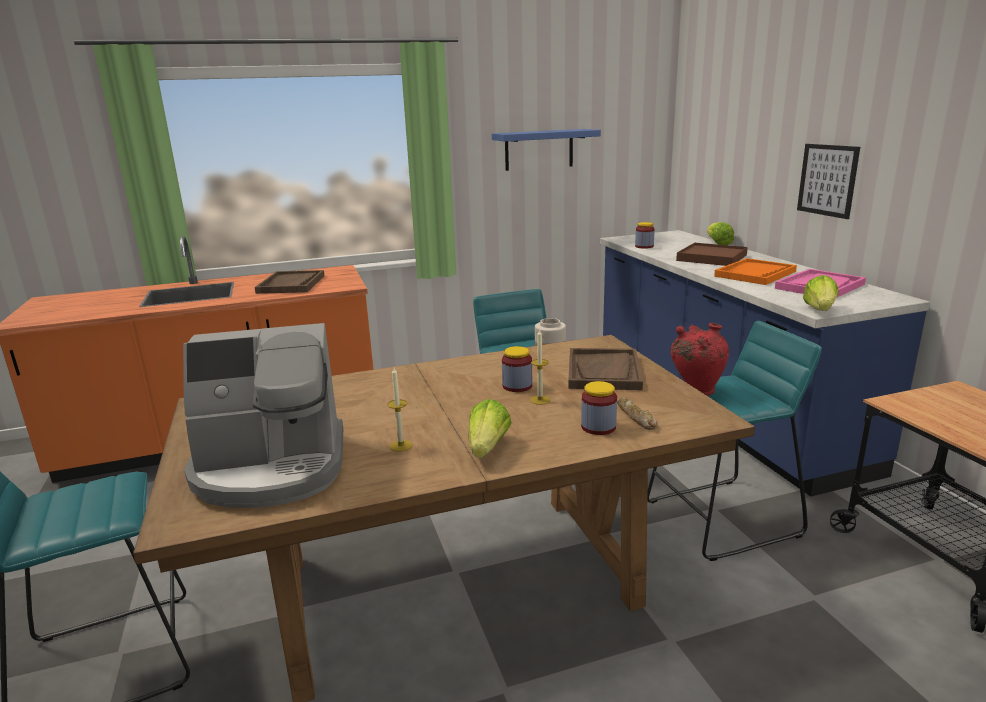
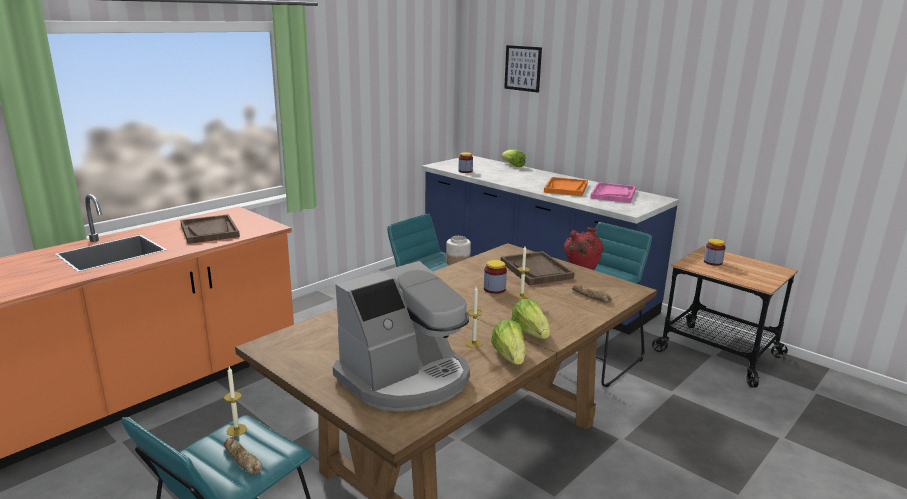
camera: 30 degrees left, 0 degrees up
(72, 515) = (242, 459): none -> bread
(109, 484) = (236, 430): none -> candle
(539, 149) = (372, 95): blue shelf -> none
(598, 427) = (578, 306): jar -> jar (713, 262)
(712, 258) = (523, 177): brown tray -> none
(819, 310) = (632, 211): lettuce -> lettuce (509, 356)
(827, 180) = (600, 121): picture -> picture (523, 68)

